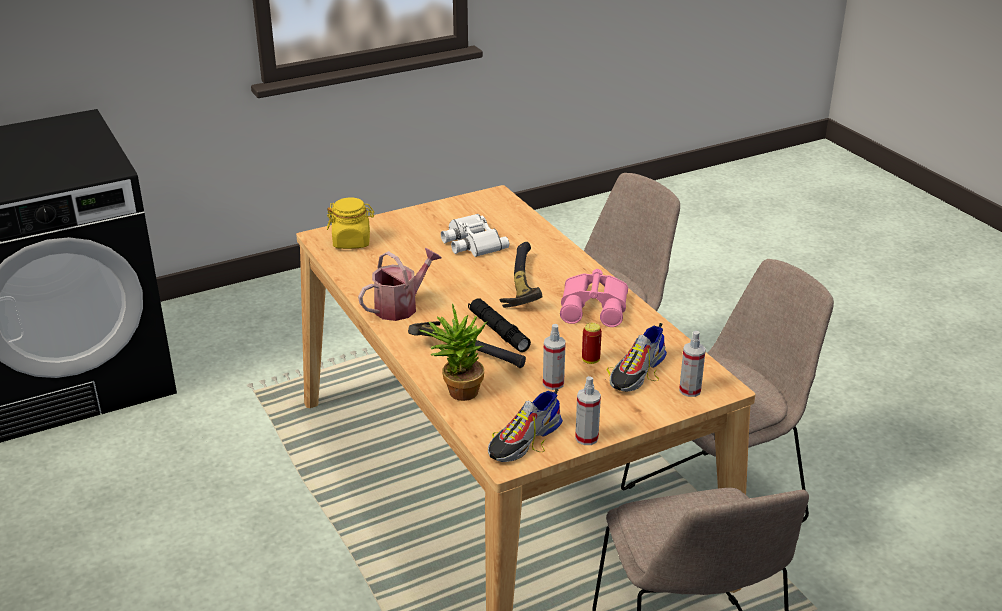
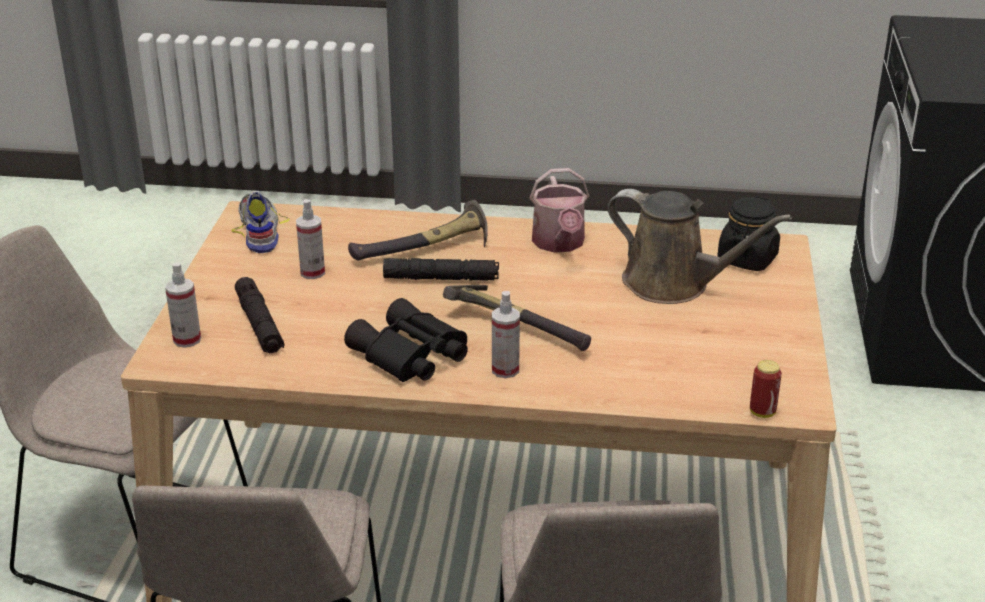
camera: 125 degrees right, 0 degrees up
(352, 242) = (747, 259): yellow jar -> black jar
(410, 255) = (673, 284): none -> brown watering can
(457, 392) = (371, 224): potted plant -> none
(471, 242) = (665, 334): white binoculars -> none
(586, 438) = (215, 256): spray bottle -> spray bottle (505, 370)
(590, 360) = (317, 307): can -> can (762, 412)
(595, 306) = (409, 356): pink binoculars -> black binoculars
(637, 372) = (259, 324): shoe -> black flashlight

